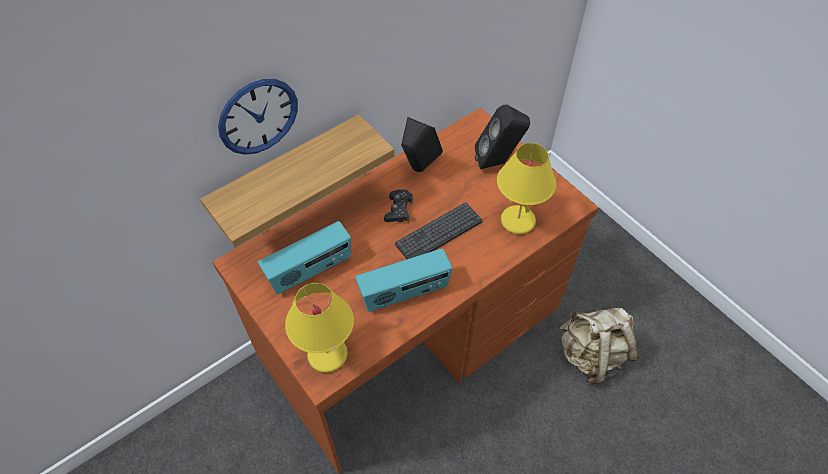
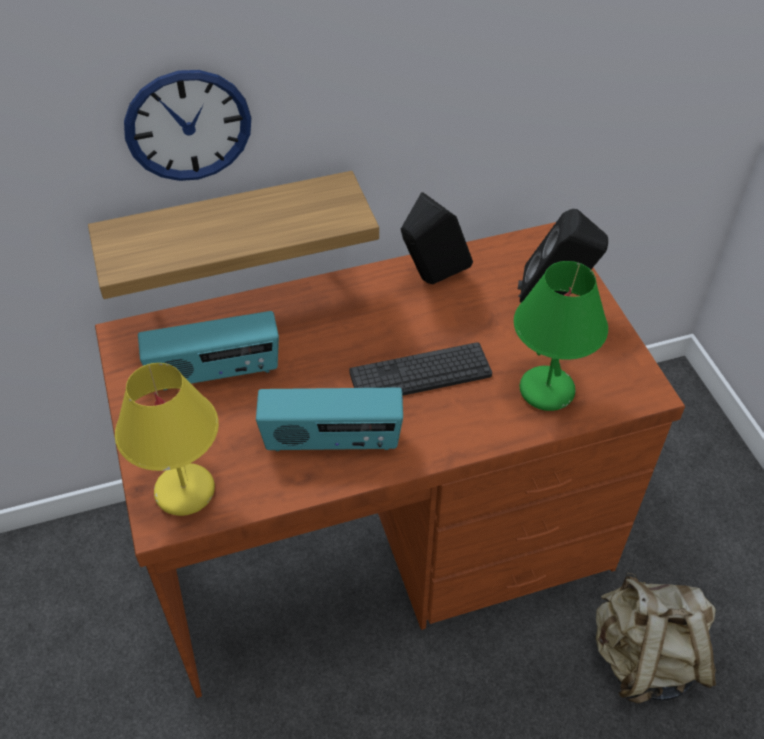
camera: 20 degrees right, 5 degrees down
(398, 210) = (377, 327): black game controller -> none
(518, 221) = (548, 391): yellow table lamp -> green table lamp

